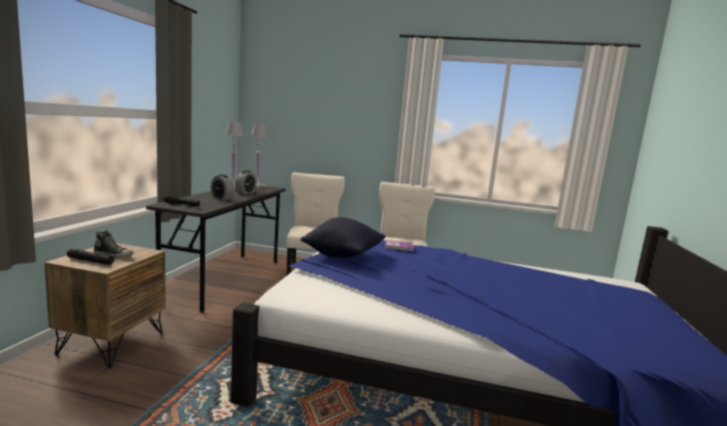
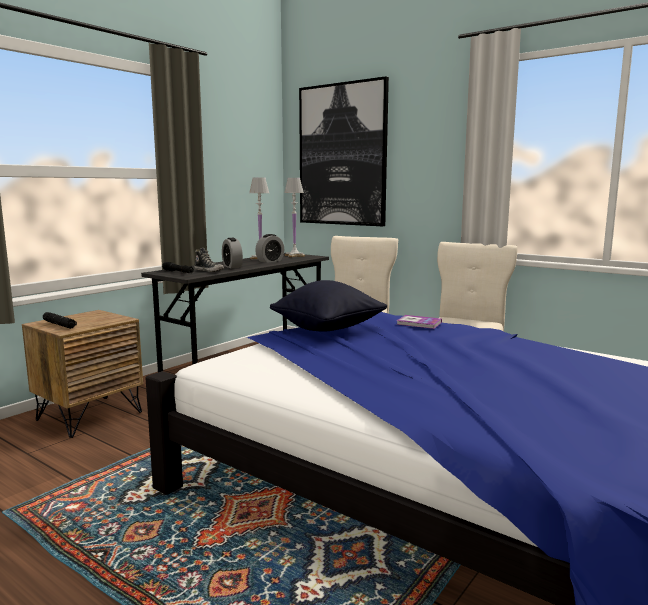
camera: 25 degrees right, 0 degrees up
(114, 255) = (85, 321): shoe -> shoe (209, 270)
(296, 108) = (342, 155): none -> picture

